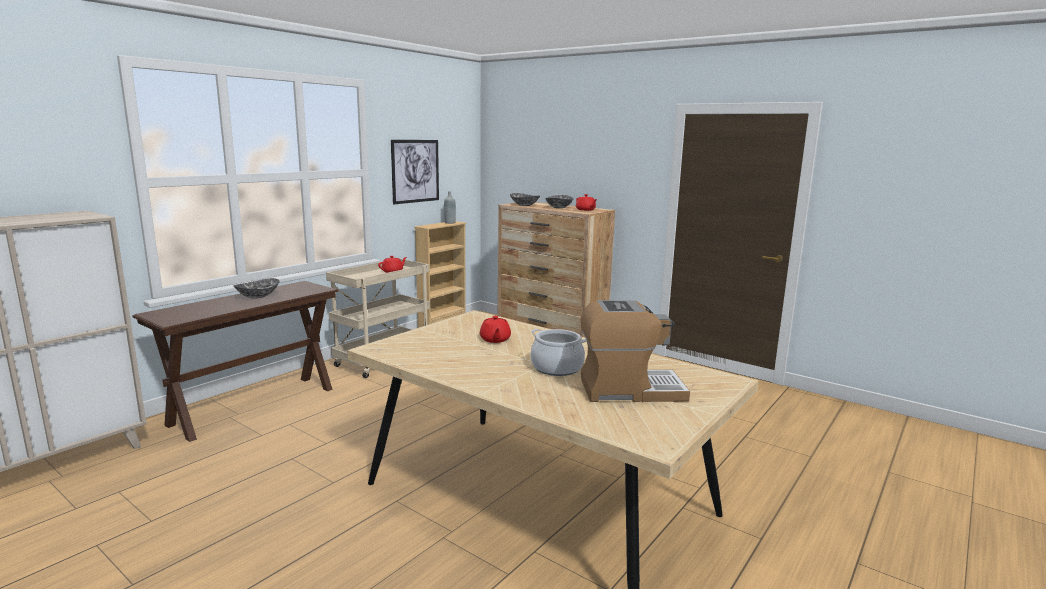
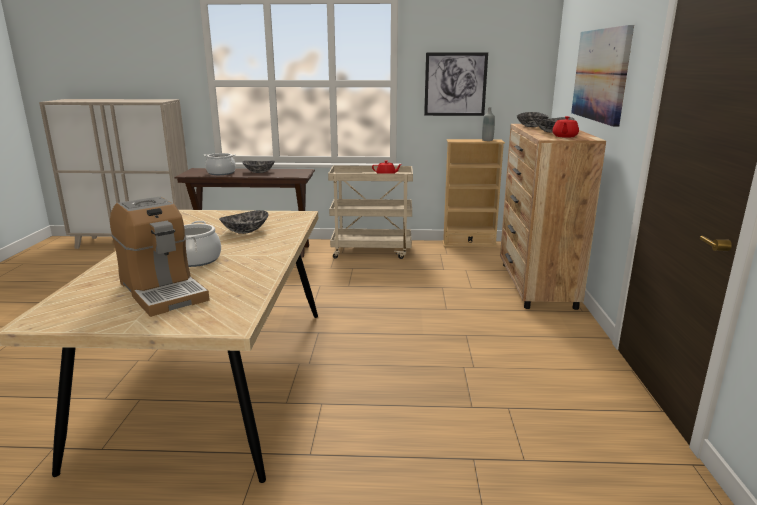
camera: 55 degrees right, 5 degrees up
(214, 308) = (221, 173): none -> cooking pot
(495, 340) = (245, 231): red teapot -> bowl
(580, 161) = (601, 75): none -> picture

